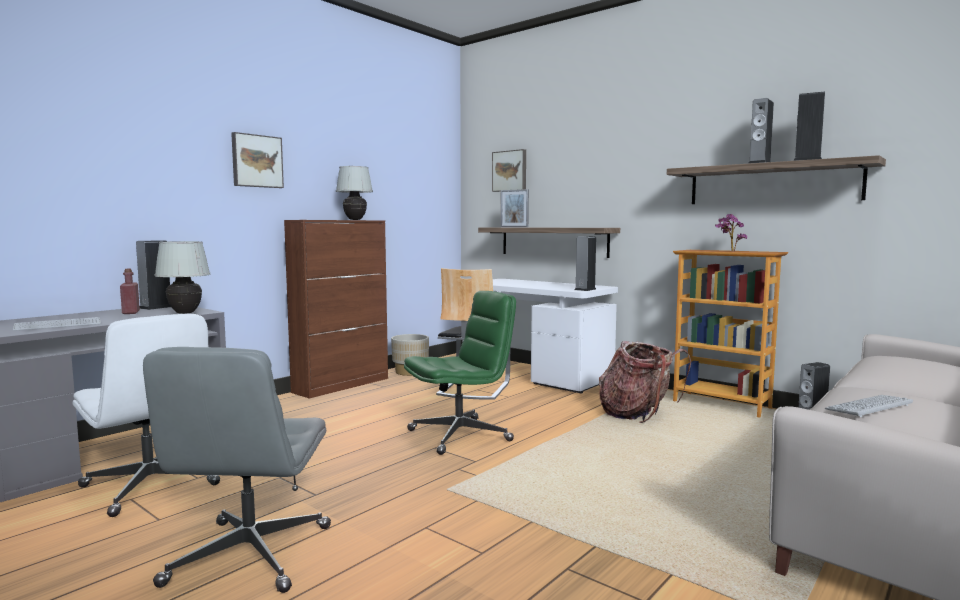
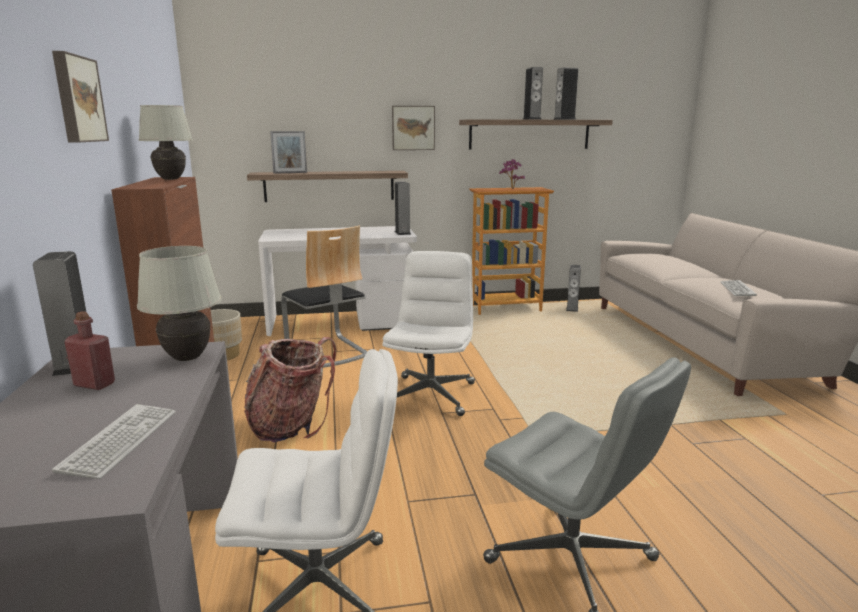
camera: 50 degrees left, 10 degrees up
(460, 435) = (430, 395): green office chair -> white office chair
(510, 171) = (265, 107): picture -> picture (413, 128)
(638, 415) = (485, 332): backpack -> backpack (291, 425)

